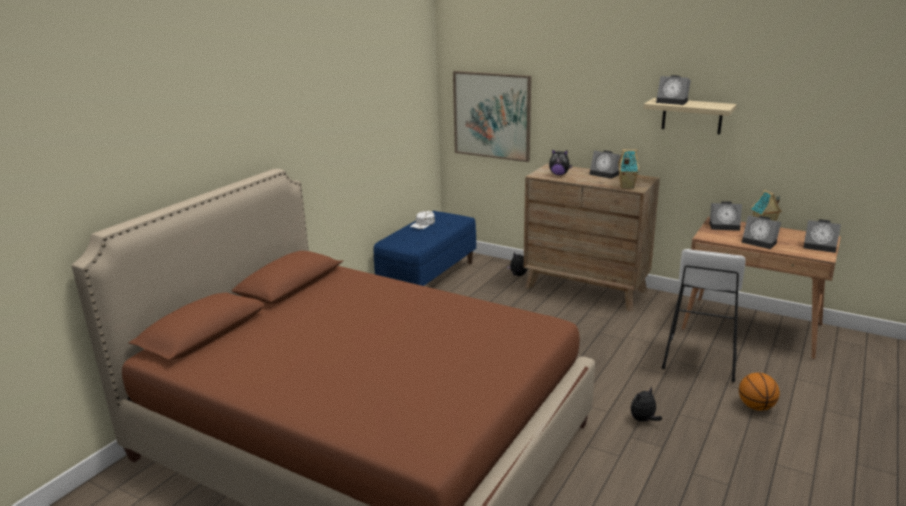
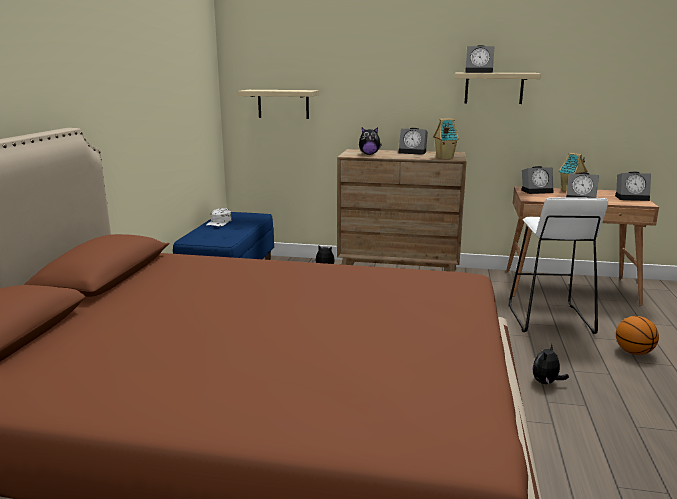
camera: 20 degrees left, 5 degrees down
(492, 115) = (283, 104): picture -> shelf

